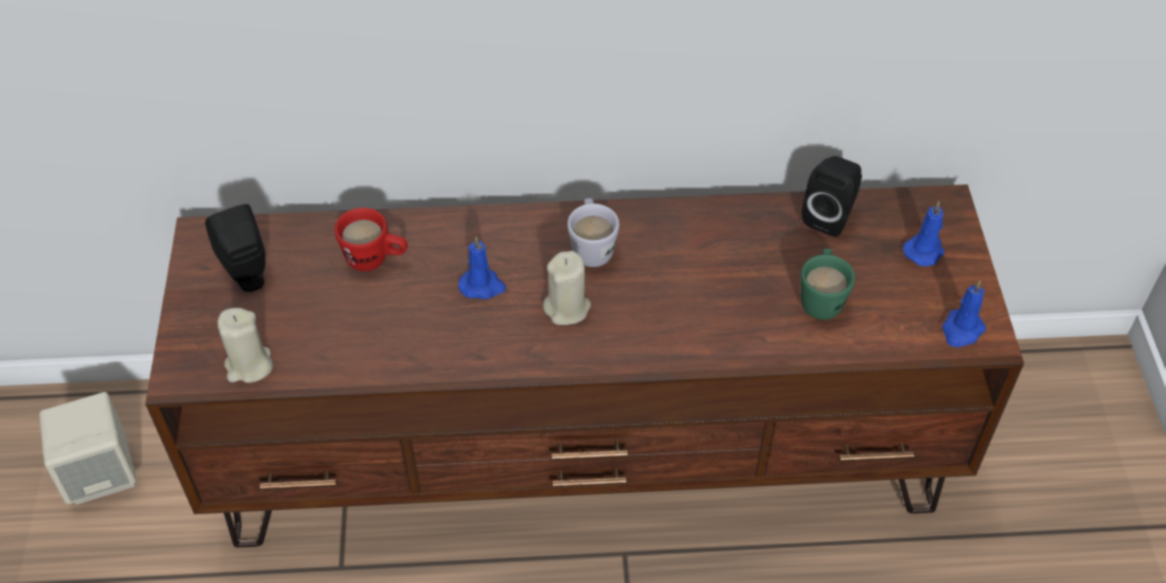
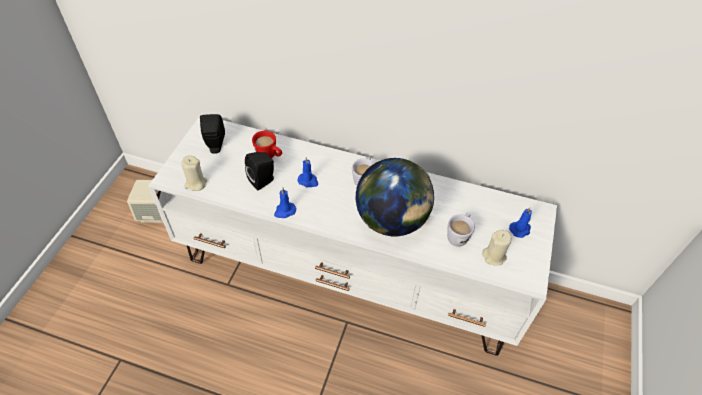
camera: 20 degrees right, 0 degrees up
(567, 308) = (340, 202): beige candle -> beige candle (494, 256)
(585, 454) = (350, 272): brown tv stand -> white tv stand
(684, 311) = (391, 221): none -> globe
(821, 298) = (459, 235): green mug -> white mug
(830, 216) = (481, 199): black speaker -> black speaker (263, 181)
(961, 330) = (521, 273): blue candle -> blue candle (284, 211)

